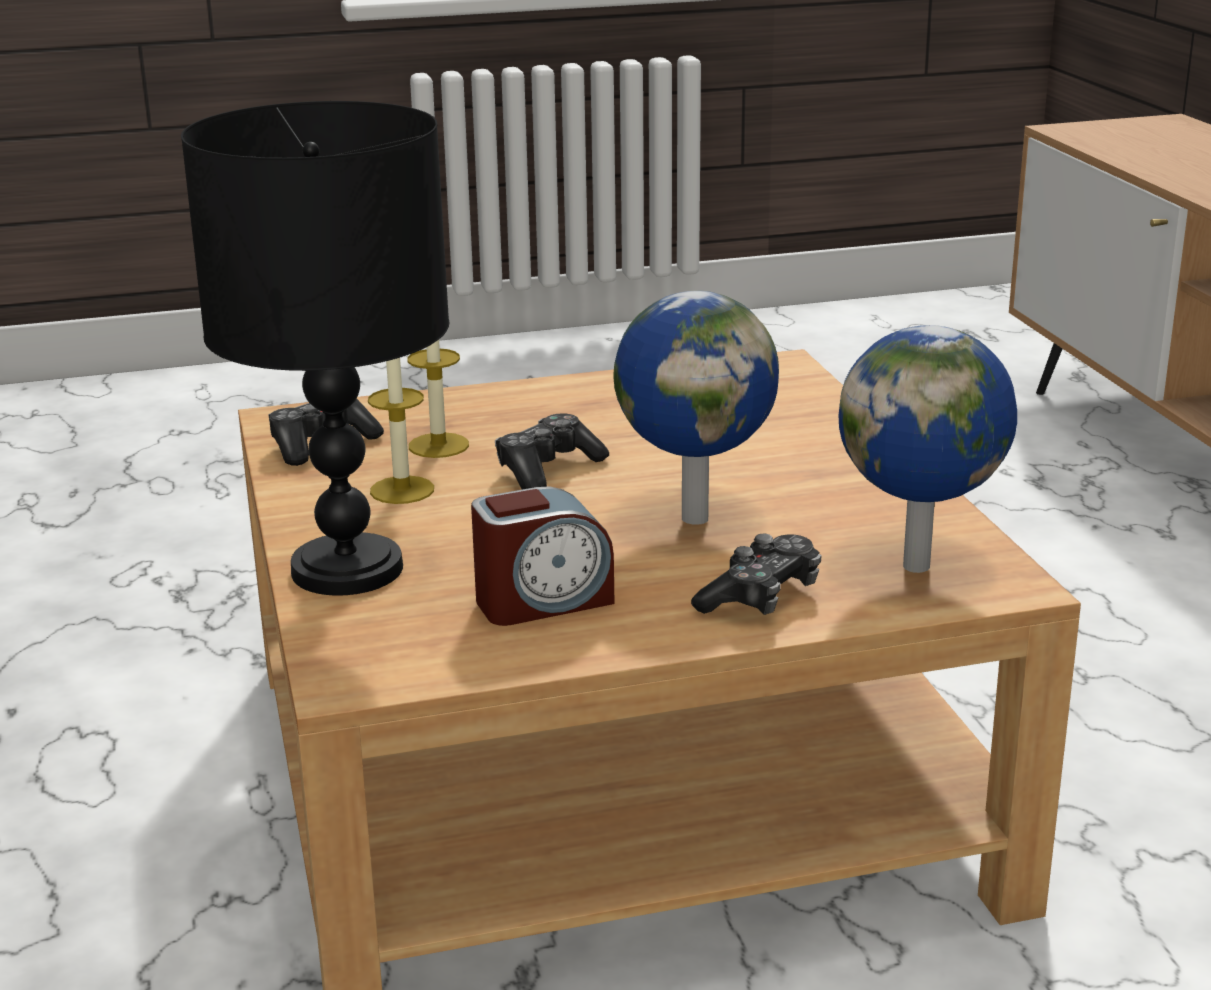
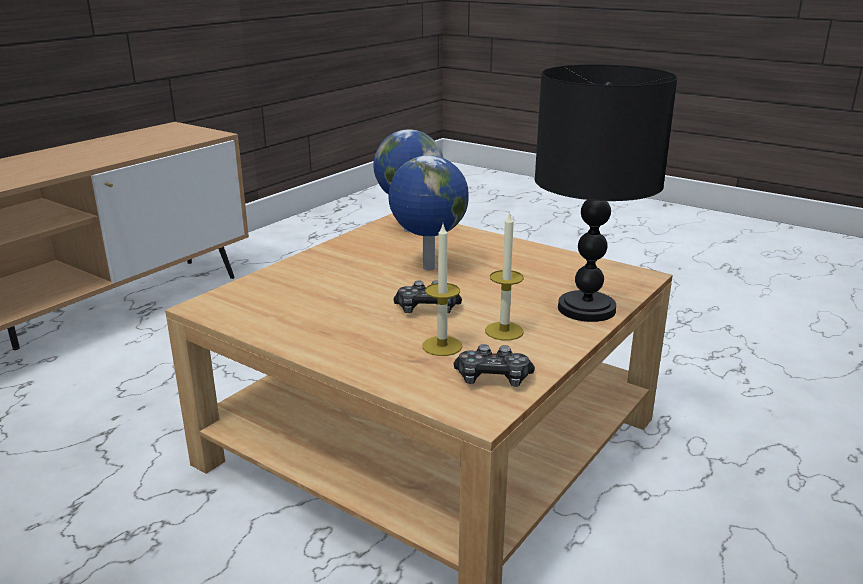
camera: 130 degrees left, 0 degrees up
(543, 601) = (537, 268): alarm clock -> none
(761, 597) = (471, 242): game controller -> none

